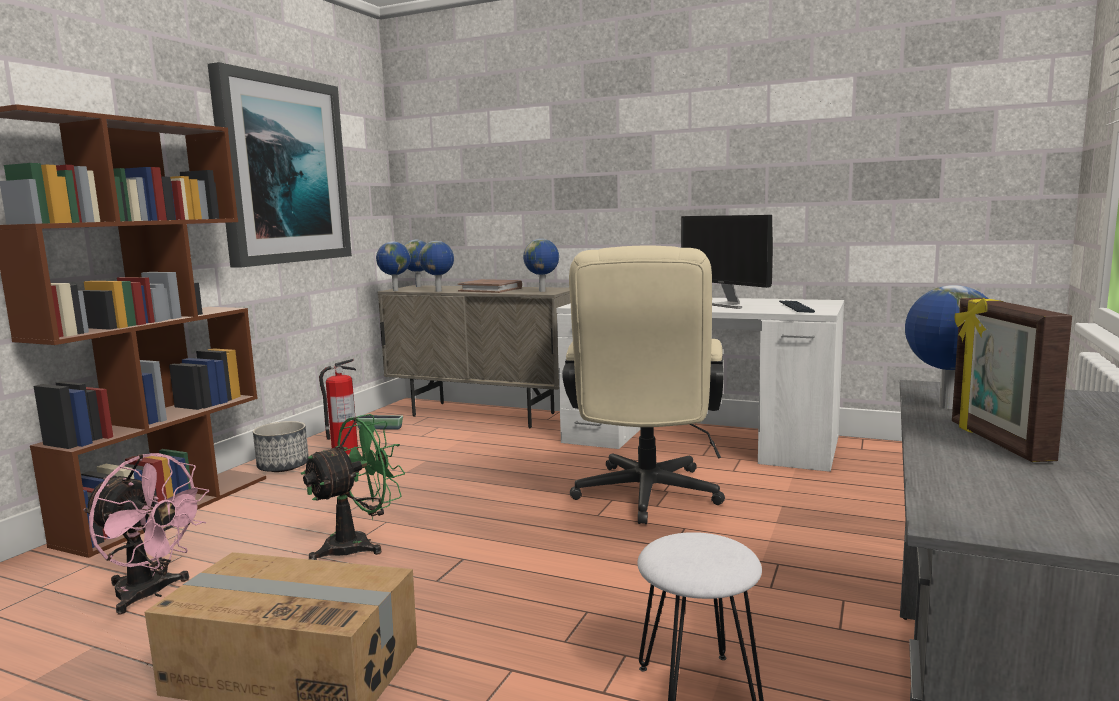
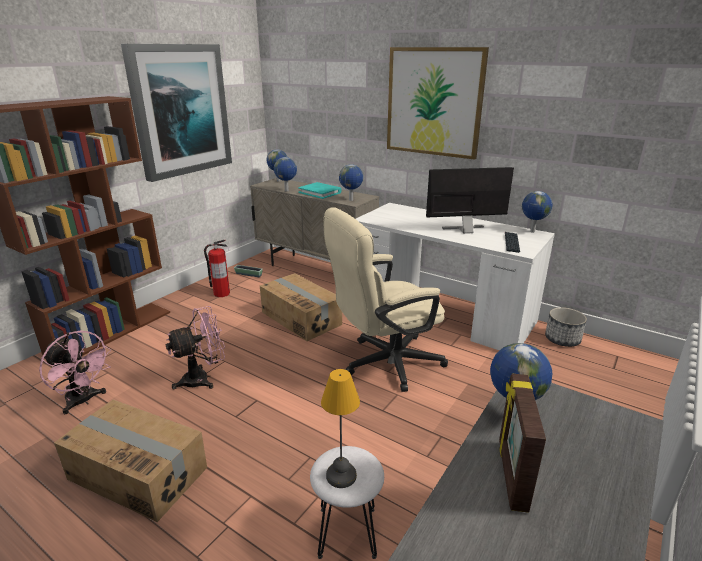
camera: 10 degrees right, 15 degrees up
(283, 466) = (183, 303): planter -> planter (562, 339)
(358, 544) = (203, 378): green fan -> pink fan
(394, 290) = (260, 186): globe -> globe (531, 231)
(489, 464) = (301, 318): none -> cardboard box
(490, 289) = (320, 192): brown book -> turquoise book
(645, 498) = (384, 363): beige office chair -> beige office chair turned 45 degrees clockwise
(651, 146) = (434, 102): none -> picture
(694, 557) = (341, 474): none -> table lamp
(724, 304) = (465, 230): monitor -> monitor turned 105 degrees clockwise

